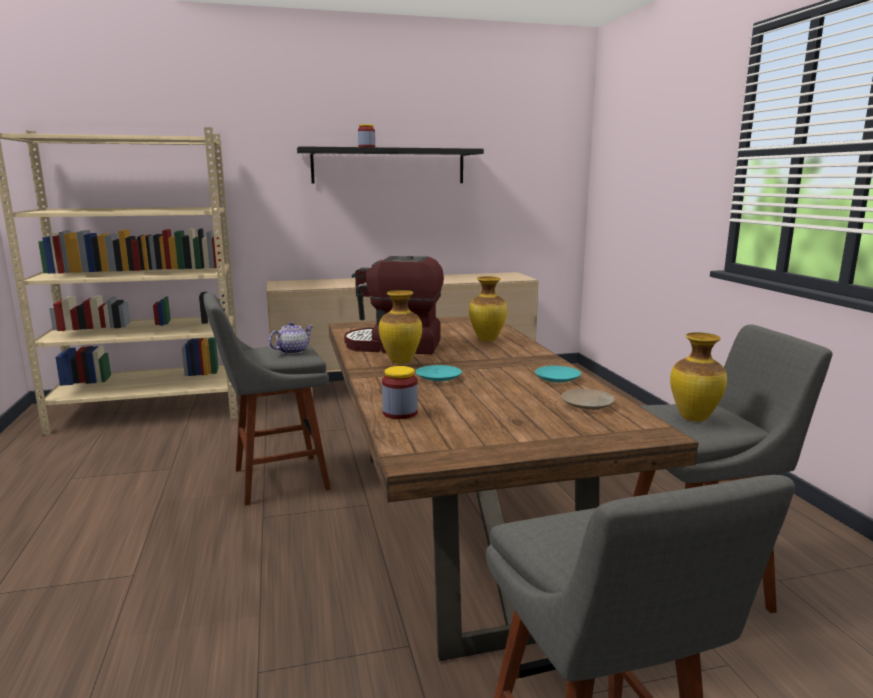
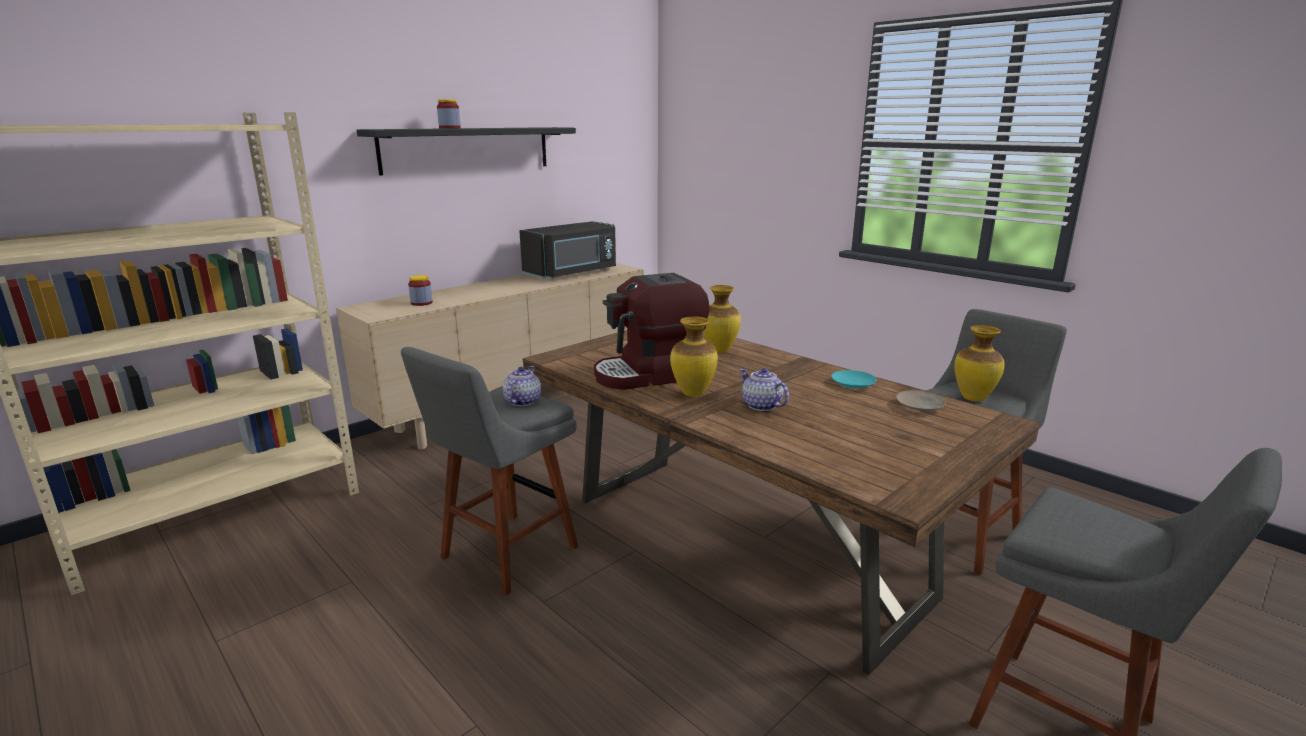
camera: 30 degrees left, 5 degrees up
(400, 413) = (803, 453): jar -> jar (421, 303)
(438, 378) = (761, 405): turquoise plate -> teapot
(471, 277) = (572, 273): none -> black microwave

